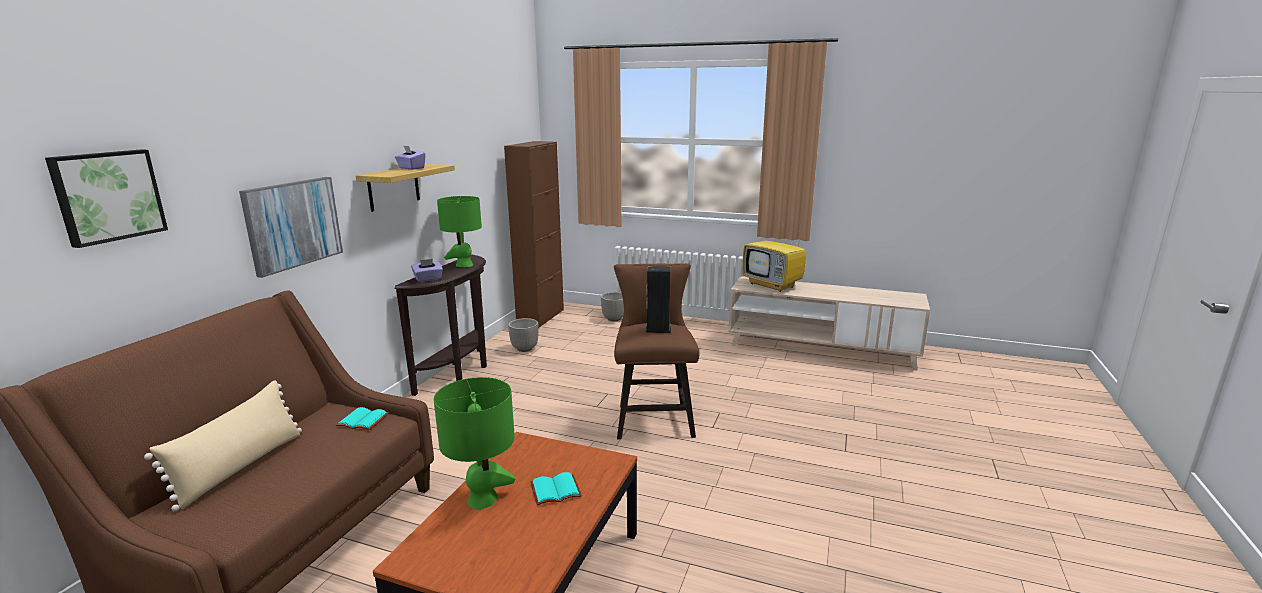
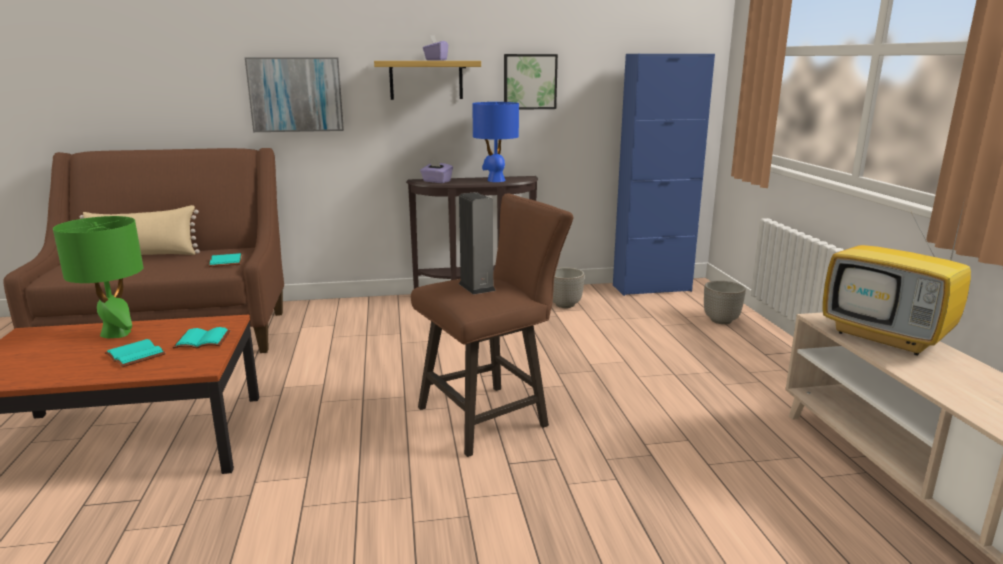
camera: 60 degrees right, 0 degrees up
(107, 196) = (142, 46): picture -> picture (529, 81)
(464, 265) = (495, 180): green table lamp -> blue table lamp
(540, 317) = (651, 288): brown cabinet -> blue cabinet
(556, 456) = (204, 340): none -> turquoise book
(773, 285) = (888, 338): television -> television turned 60 degrees counterclockwise

